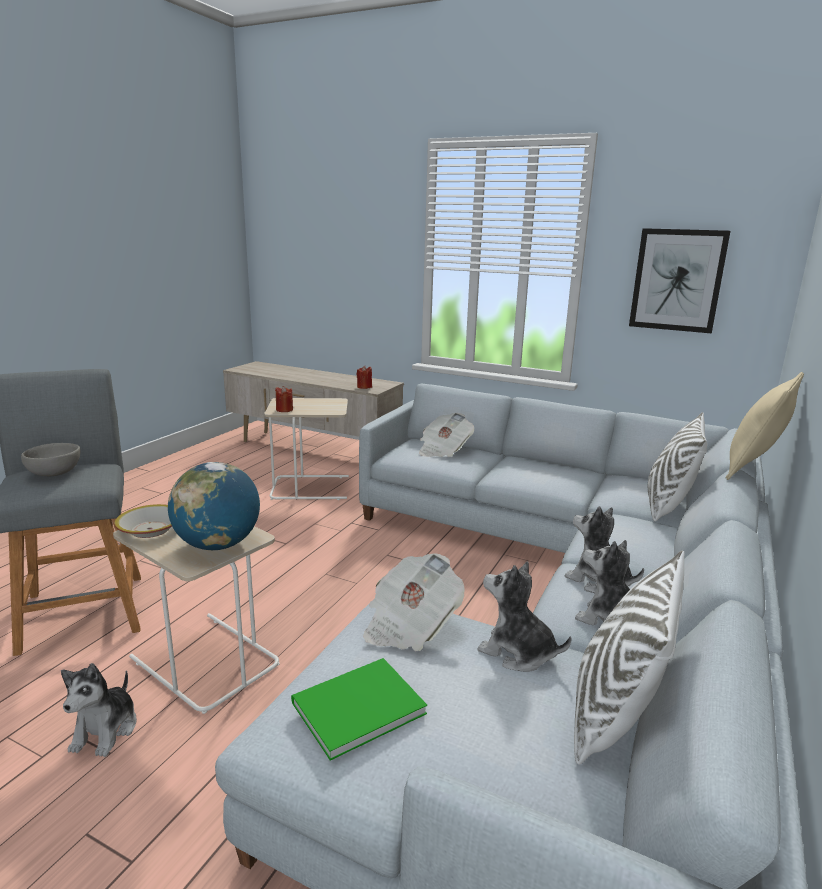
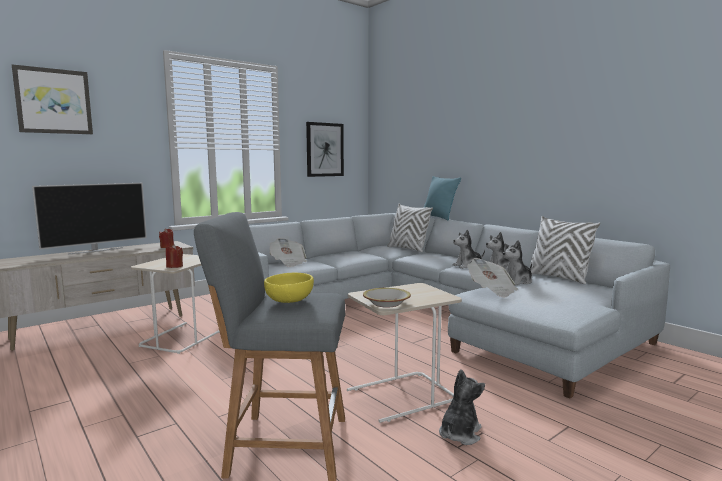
camera: 65 degrees left, 10 degrees down
(54, 473) = (290, 301): grey bowl -> yellow bowl
(106, 730) = (459, 434): plush toy -> plush toy turned 90 degrees counterclockwise
(218, 545) = (423, 291): globe -> none
(321, 374) = (96, 251): none -> television
(323, 214) = (54, 101): none -> picture
(354, 707) = (553, 303): green book -> none
(753, 468) = (438, 217): beige pillow -> turquoise pillow

